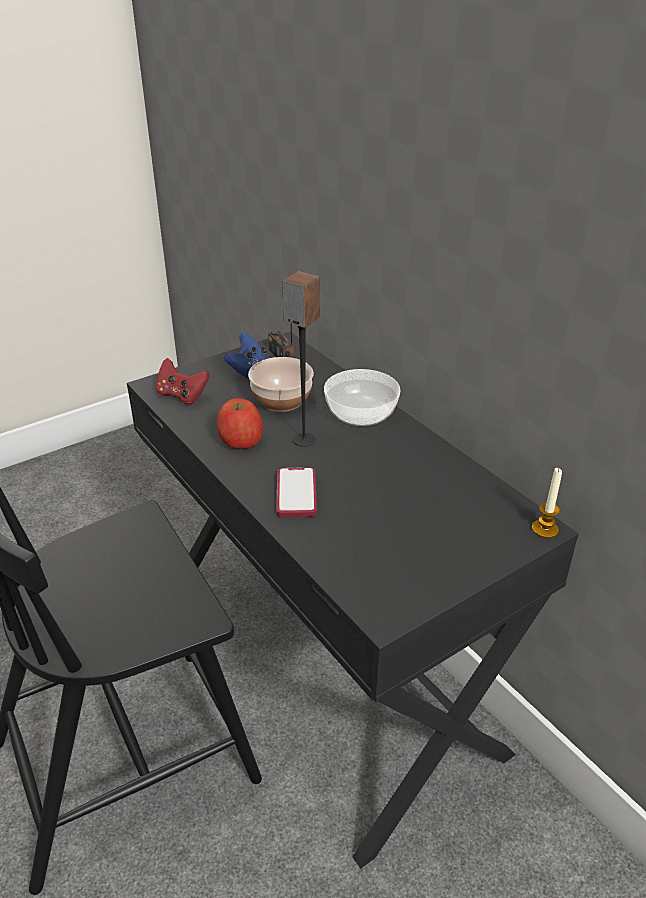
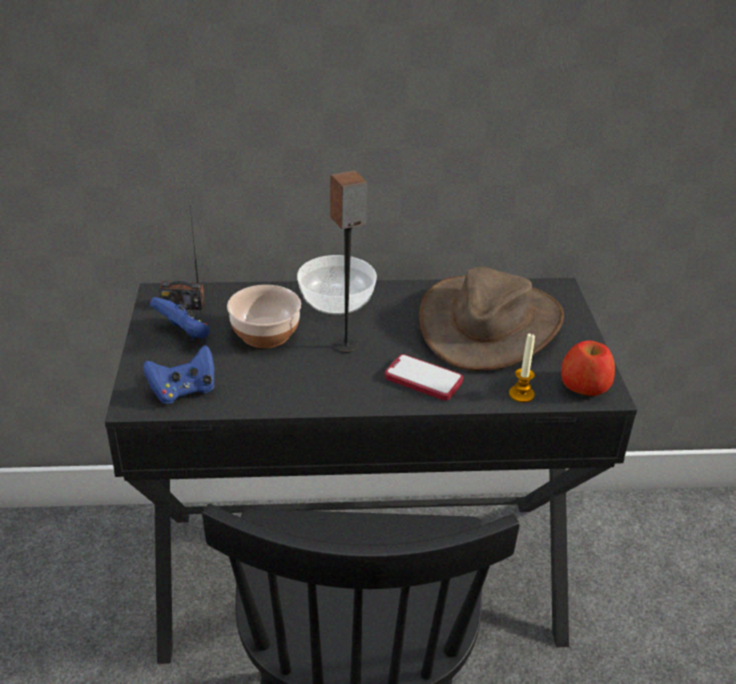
camera: 60 degrees left, 0 degrees up
(182, 396) = (183, 391): red game controller -> blue game controller
(240, 440) = (309, 381): apple -> apple (584, 386)
(421, 503) = (489, 324): none -> brown hat
(544, 529) = (561, 287): candle -> candle (521, 394)

